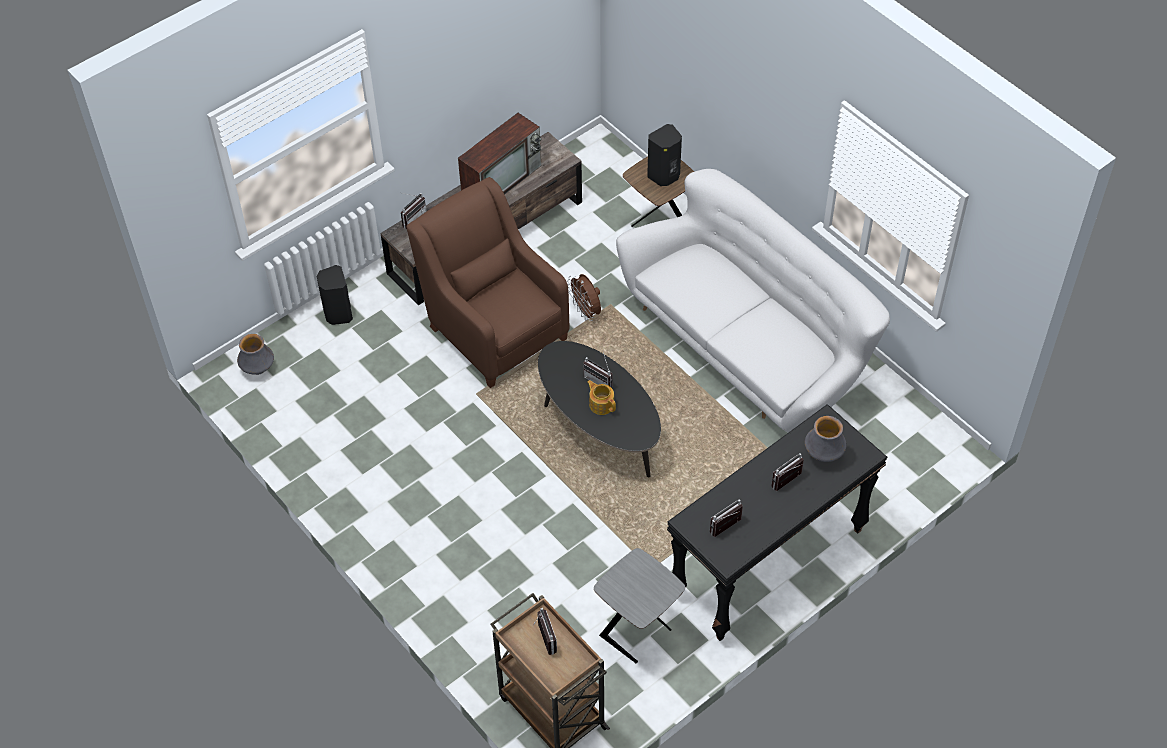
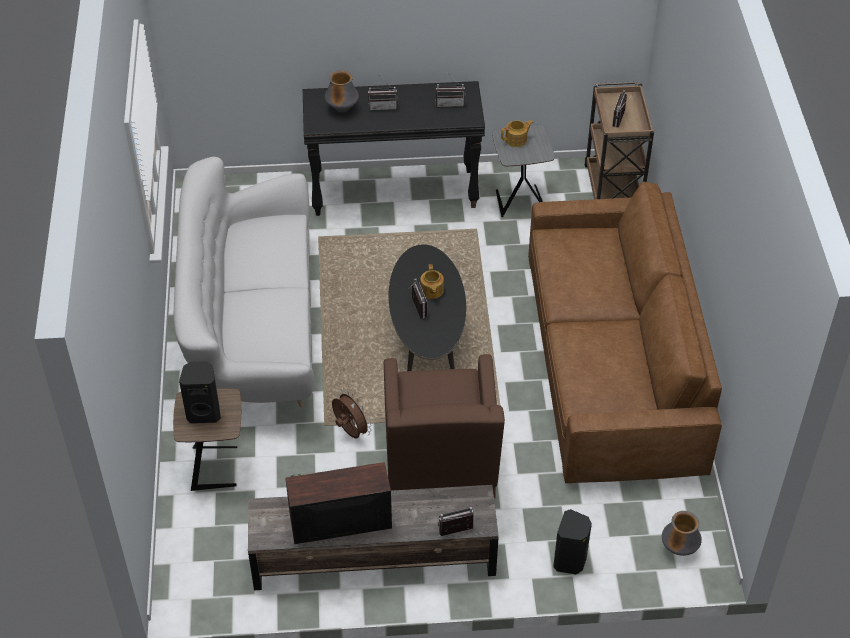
camera: 145 degrees left, 5 degrees down
(414, 498) = (612, 363): none -> brown sofa
(586, 311) = (350, 431): brown fan -> brown fan turned 45 degrees counterclockwise
(650, 589) = (516, 140): none -> teapot

